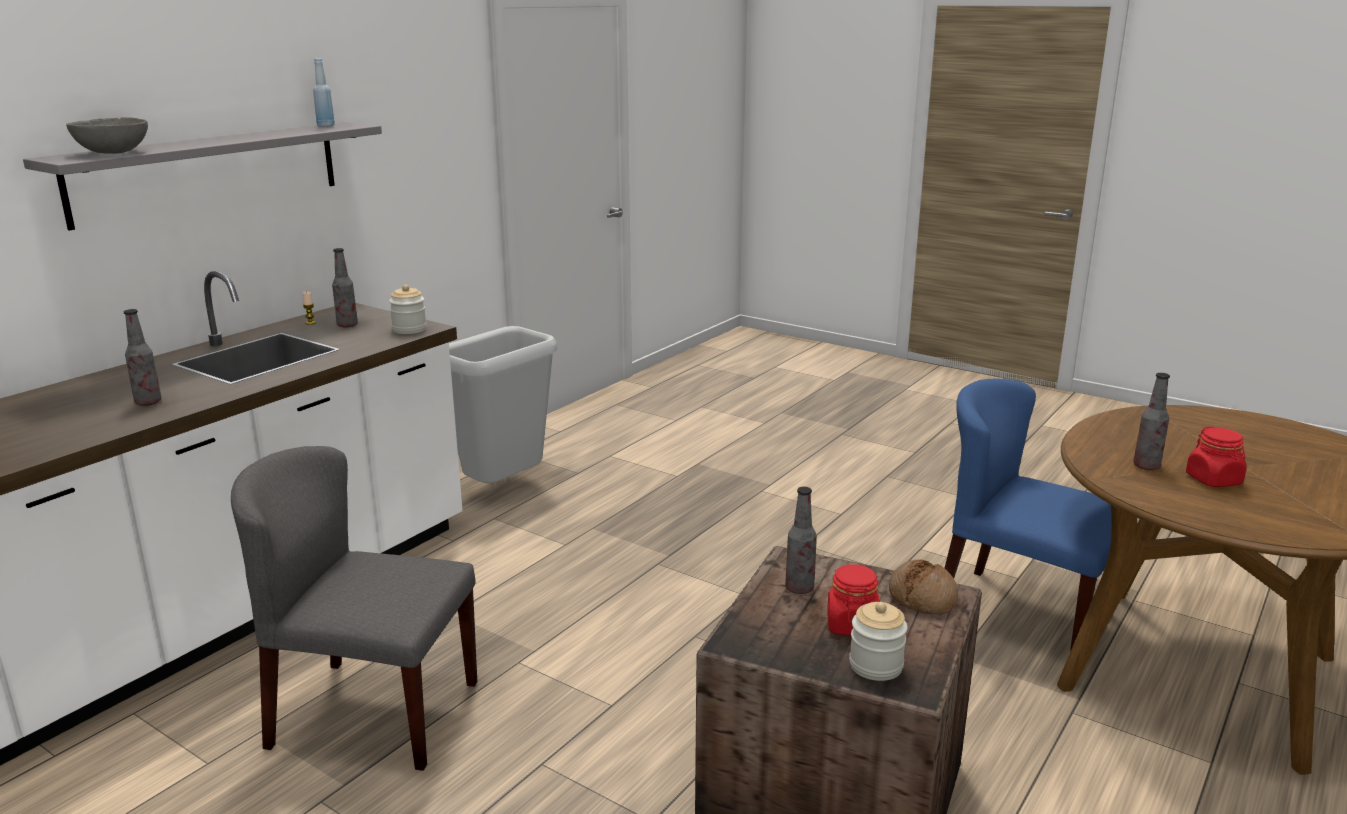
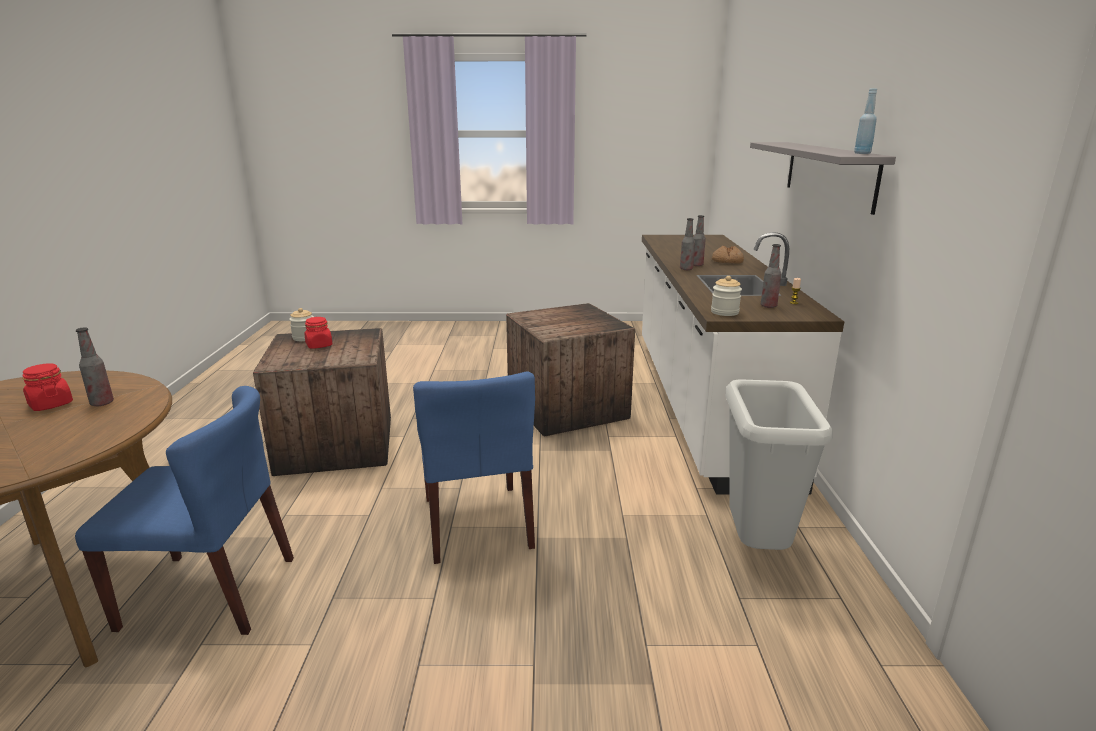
camera: 145 degrees right, 0 degrees up
(112, 153) = (779, 143): grey bowl -> none
(373, 714) = (569, 409): grey chair -> crate
(713, 588) = (477, 523): none -> blue chair
(799, 588) = (351, 350): bottle -> bottle (686, 269)
(922, 597) = (285, 360): bread -> bread (727, 261)

